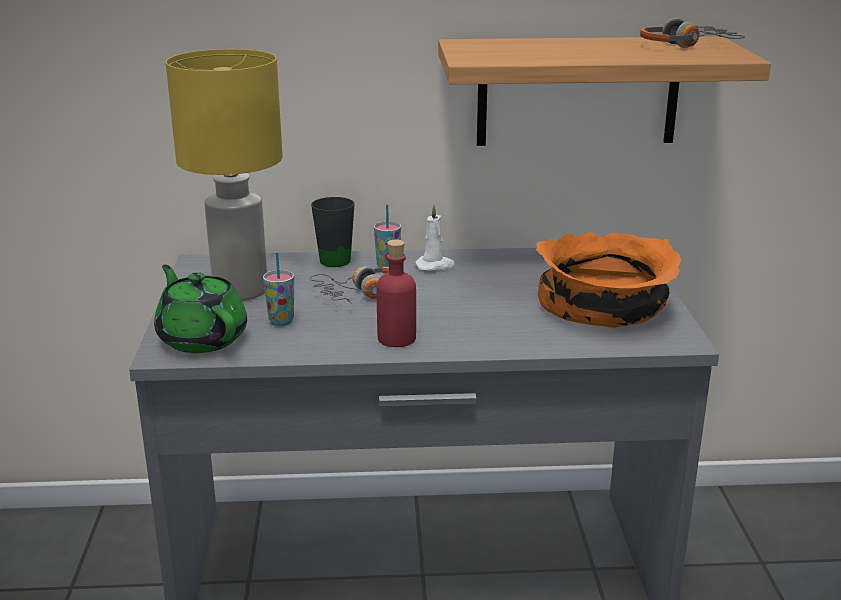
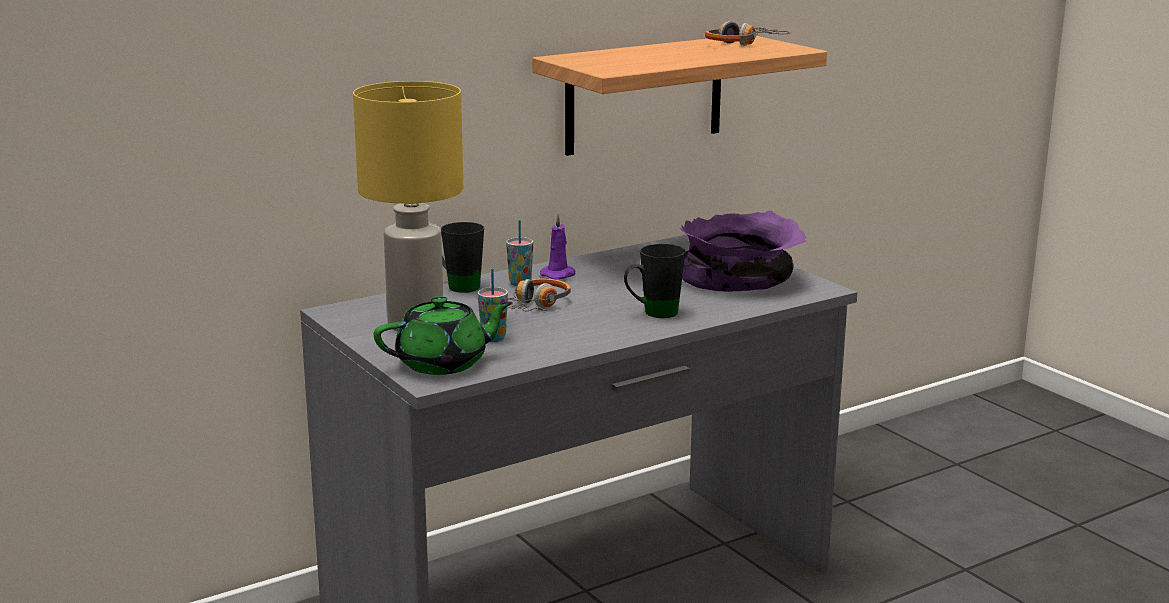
camera: 30 degrees left, 5 degrees down
(202, 338) = (443, 363): green teapot -> green teapot turned 135 degrees clockwise
(396, 338) = (610, 330): red bottle -> none
(435, 266) = (559, 275): white candle -> purple candle
(462, 329) = (652, 313): none -> black mug
(606, 308) = (740, 278): orange bowl -> purple bowl

